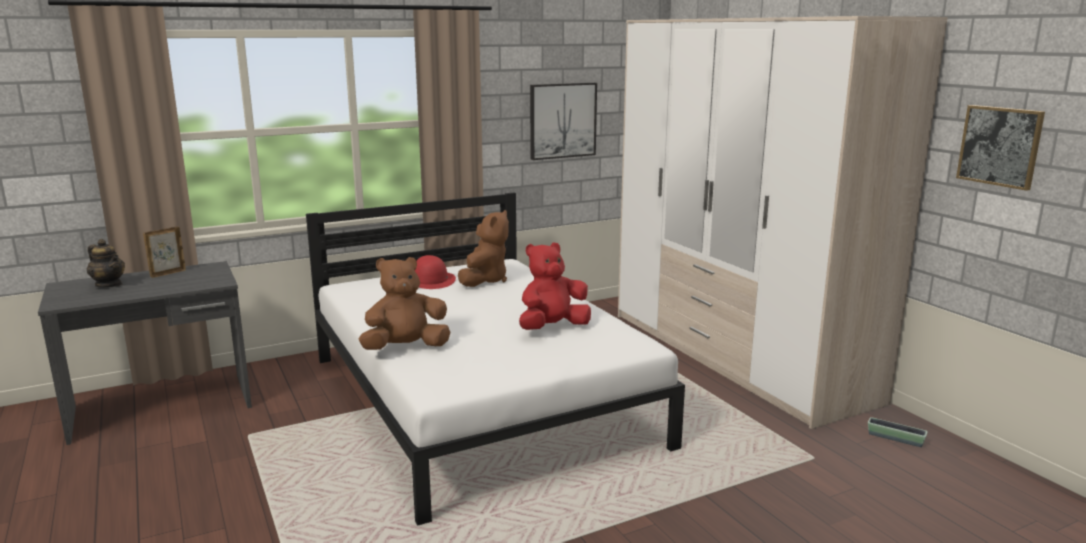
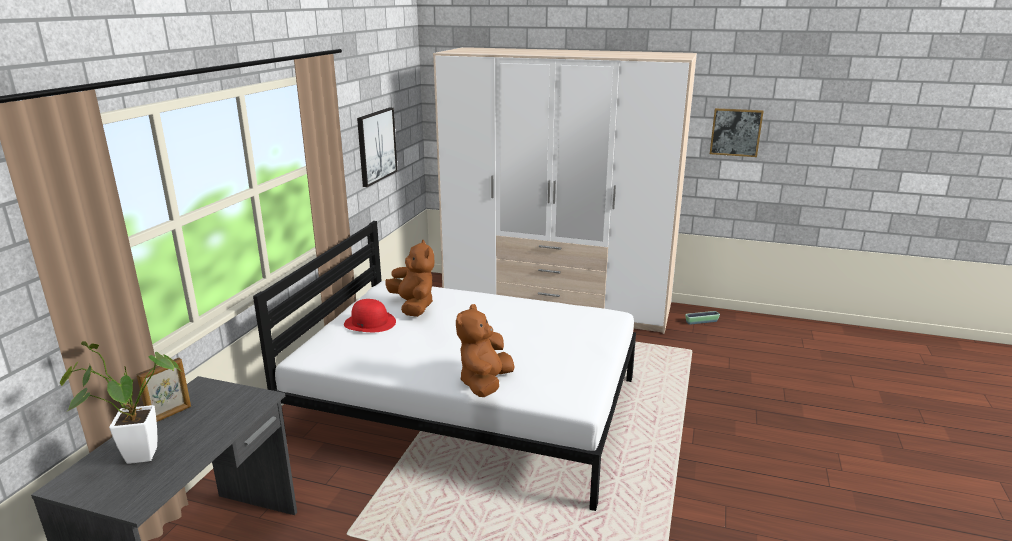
camera: 45 degrees left, 5 degrees up
(109, 285) = (134, 456): teapot -> potted plant
(167, 273) = (170, 415): picture frame -> picture frame turned 135 degrees counterclockwise
(552, 327) = (538, 325): red plush toy -> none

